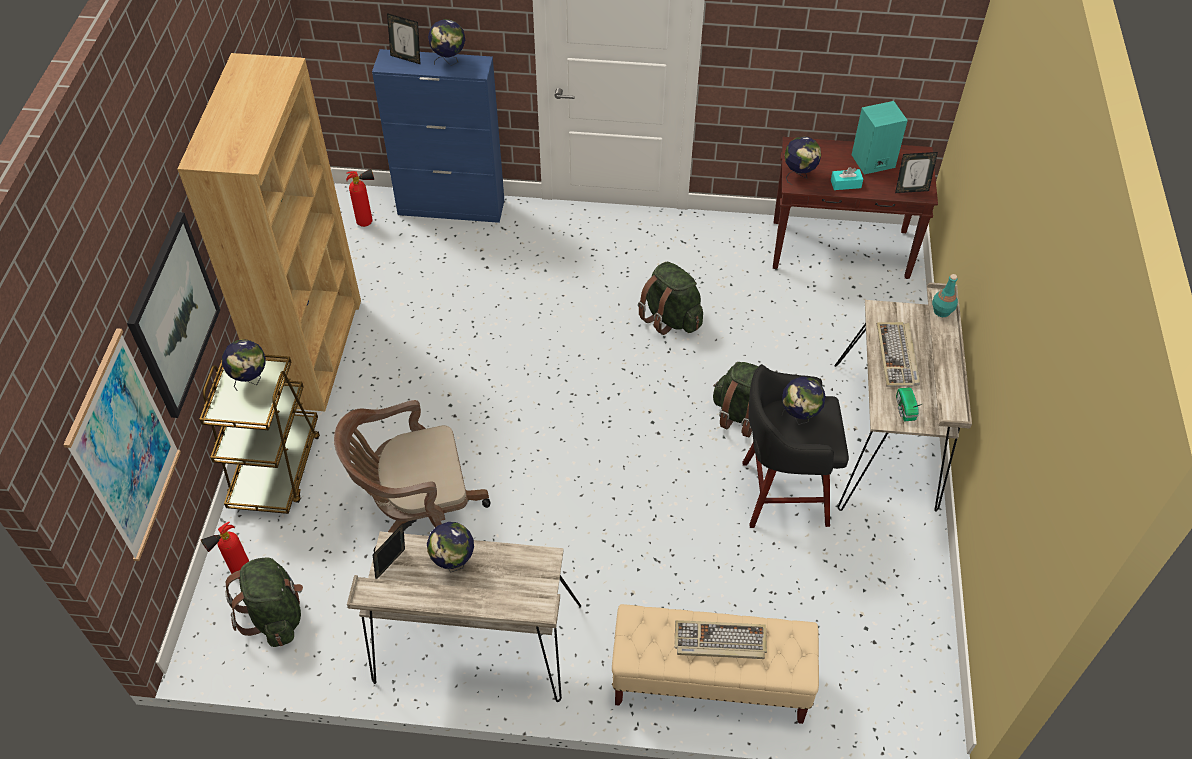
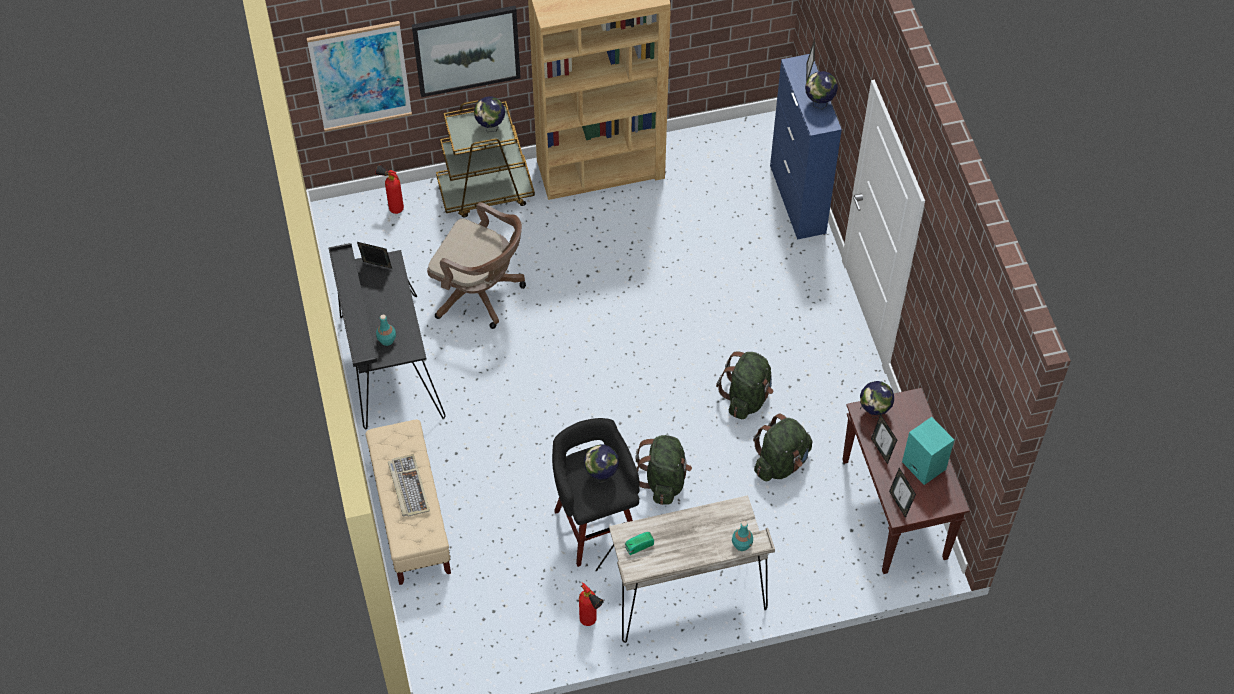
camera: 70 degrees right, 5 degrees up
(275, 615) = (370, 242): green backpack -> green backpack (781, 462)
(368, 221) = (752, 149): fire extinguisher -> fire extinguisher (590, 622)
(418, 516) = (480, 293): brown office chair -> brown office chair turned 150 degrees clockwise
(453, 563) = (391, 299): globe -> none
(473, 646) = (388, 364): beige desk -> black desk
(515, 585) = (386, 339): none -> turquoise bottle
(845, 184) = (881, 450): turquoise tissue box -> picture frame
(897, 356) = (693, 530): keyboard -> none

